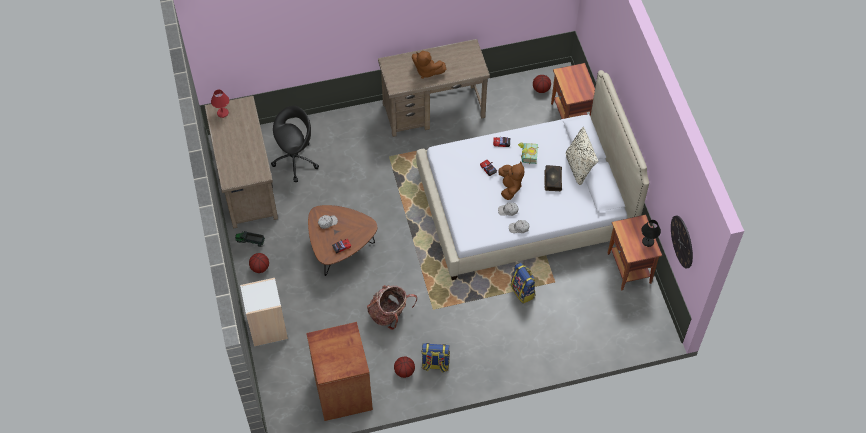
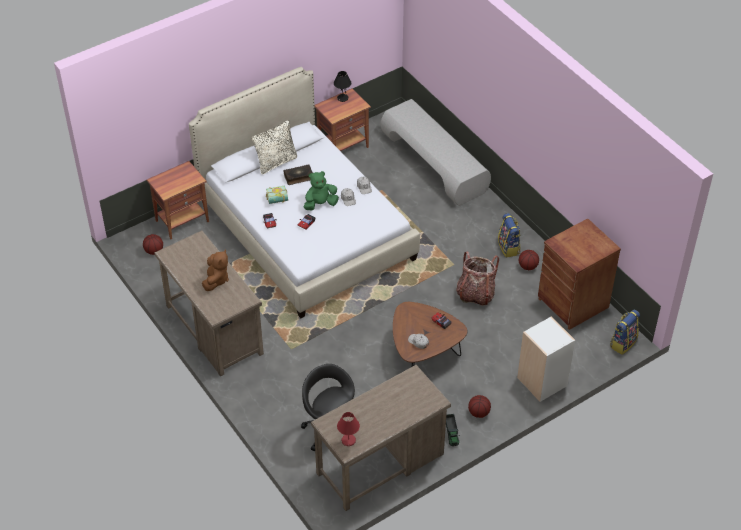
camera: 110 degrees left, 10 degrees down
(510, 187) = (320, 204): brown plush toy -> green plush toy
(523, 291) = (402, 208): backpack -> backpack (623, 343)
(579, 342) = (434, 162): none -> grey bench
(682, 241) = (364, 38): wall clock -> none

